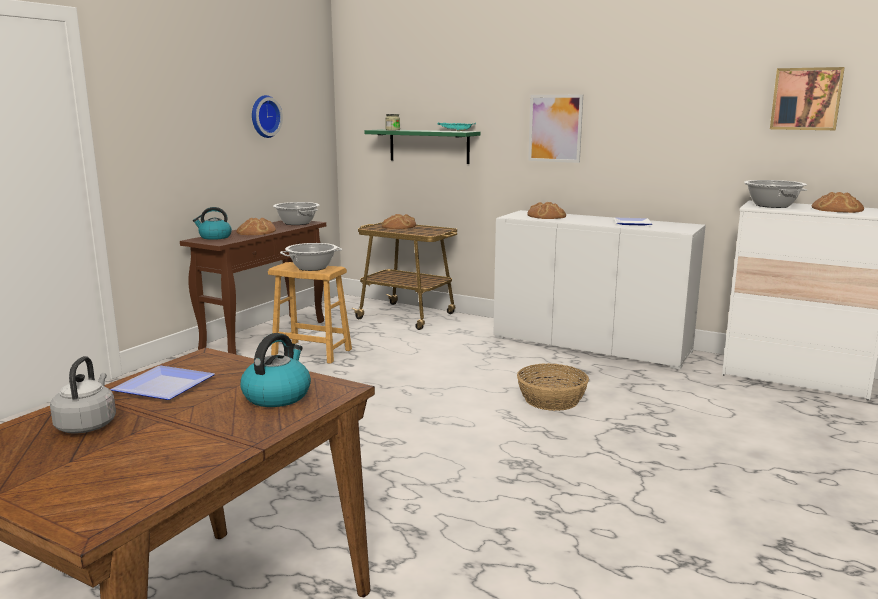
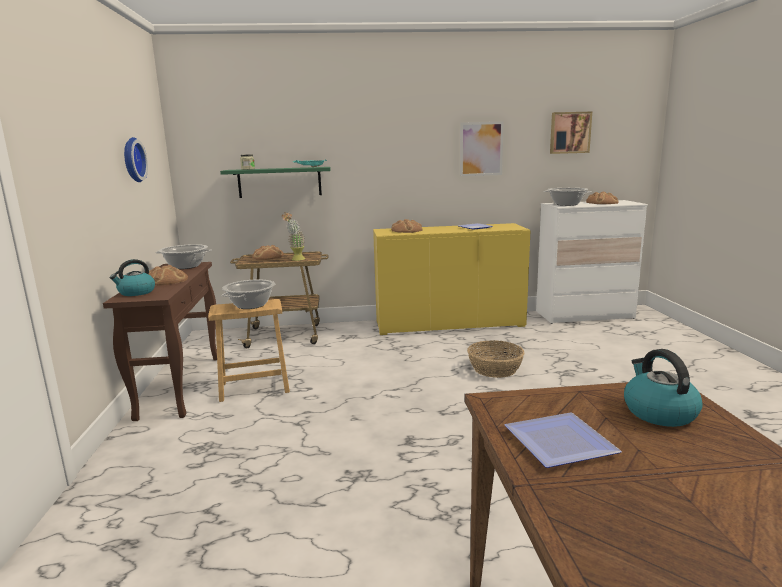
camera: 35 degrees left, 0 degrees up
(87, 425) = (632, 514): grey kettle -> none
(415, 233) = (296, 260): none -> potted plant
(555, 128) = (397, 160): picture -> picture (481, 149)
(590, 344) = (449, 324): white cabinet -> yellow cabinet

